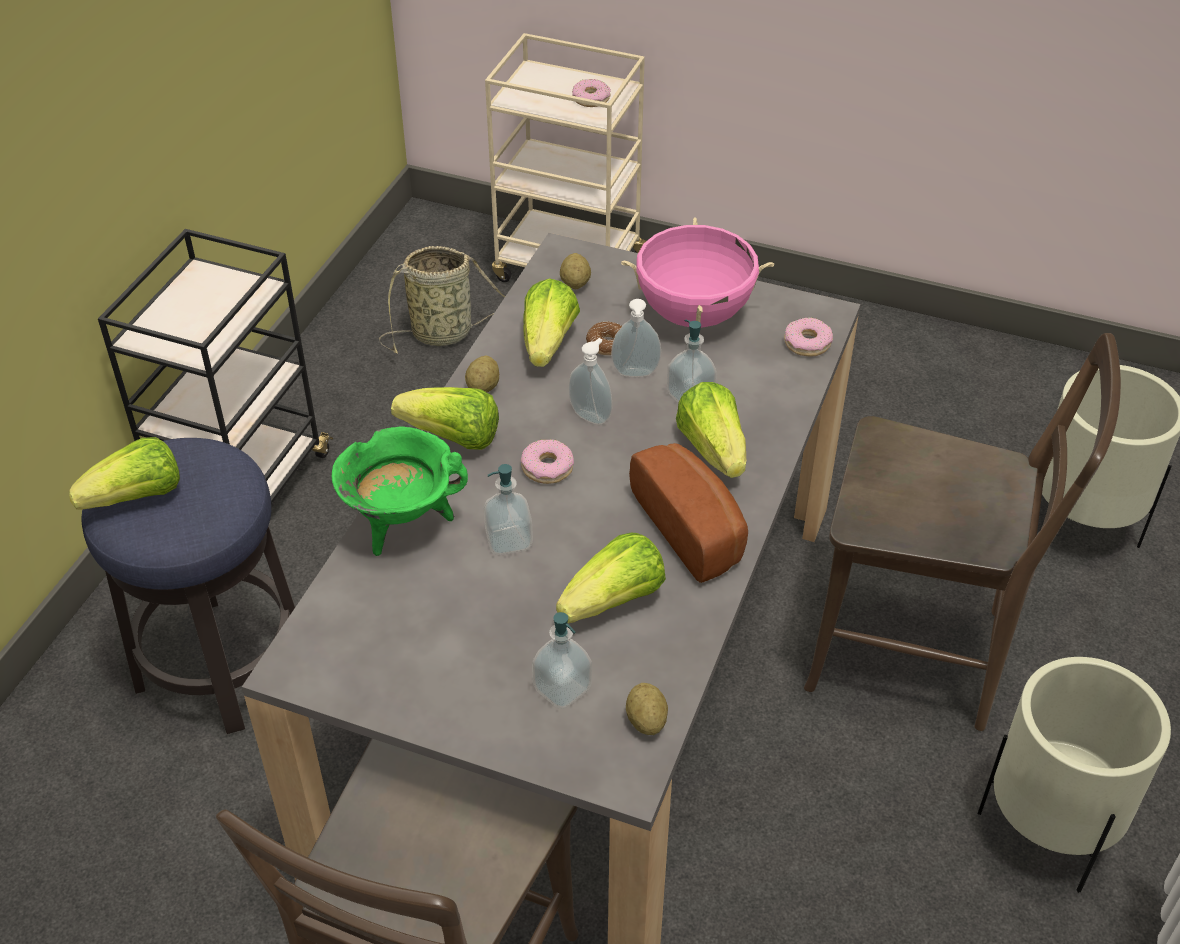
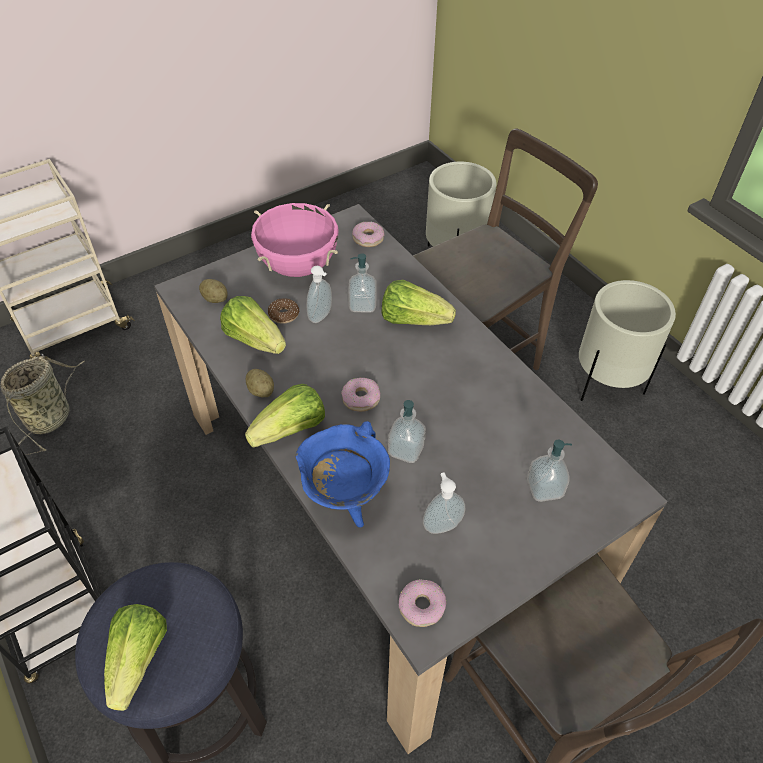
camera: 55 degrees left, 5 degrees up
(402, 524) = (344, 497): green cooking pot -> blue cooking pot
(591, 99) = (39, 205): donut -> donut (421, 606)
(591, 415) = (336, 354): soap dispenser -> soap dispenser (441, 525)
(614, 601) = (494, 427): lettuce -> none
(646, 720) = (594, 462): potato -> none
(693, 527) = (466, 361): bread -> none

